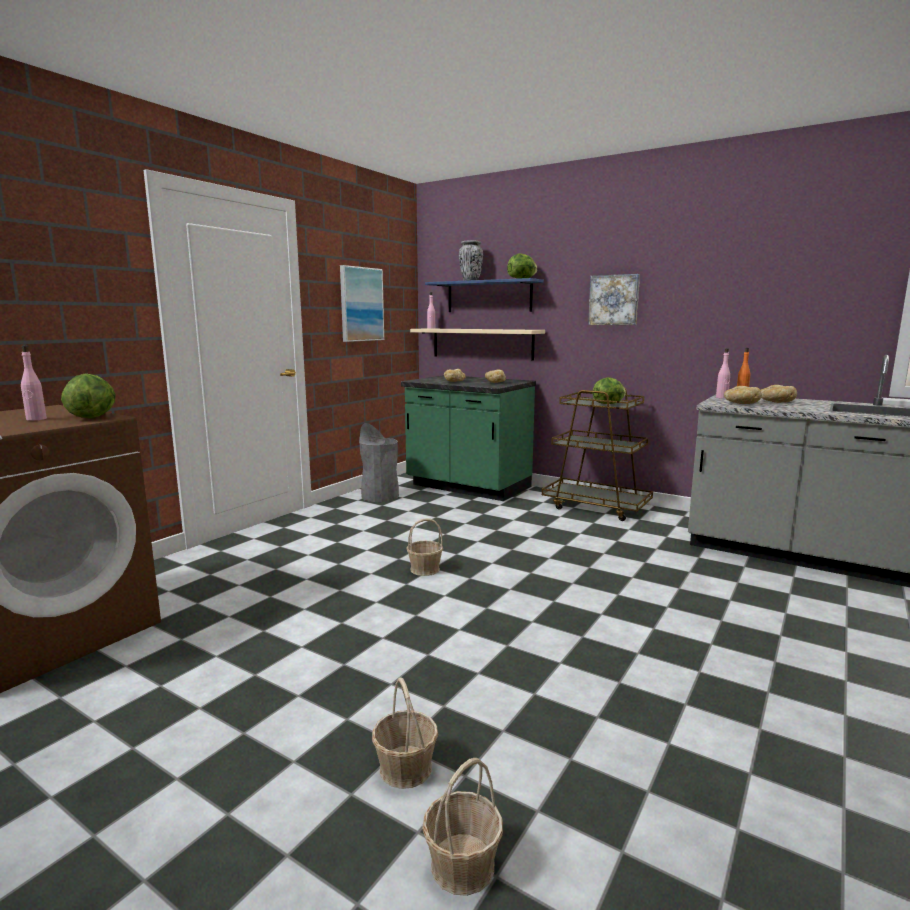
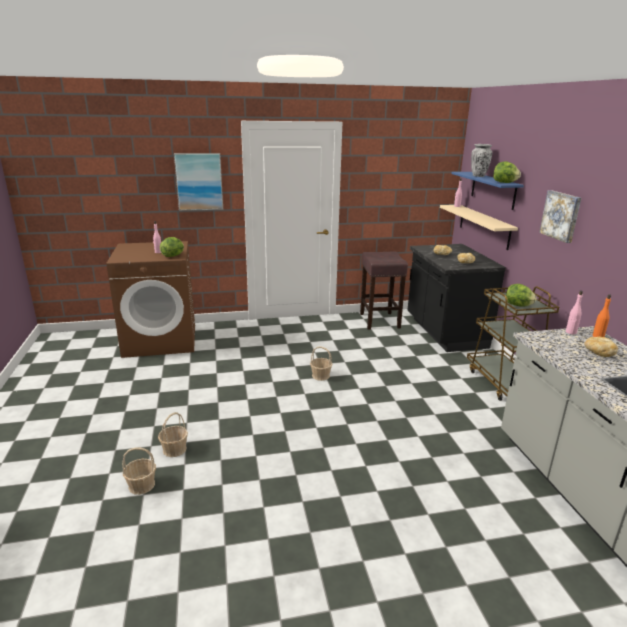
camera: 45 degrees right, 10 degrees up
(361, 304) = (395, 187): picture -> picture (199, 181)
(380, 496) = (379, 320): grey trash can -> brown stool
(468, 487) = (444, 333): green counter -> black counter
(741, 403) = (556, 343): bread -> none

